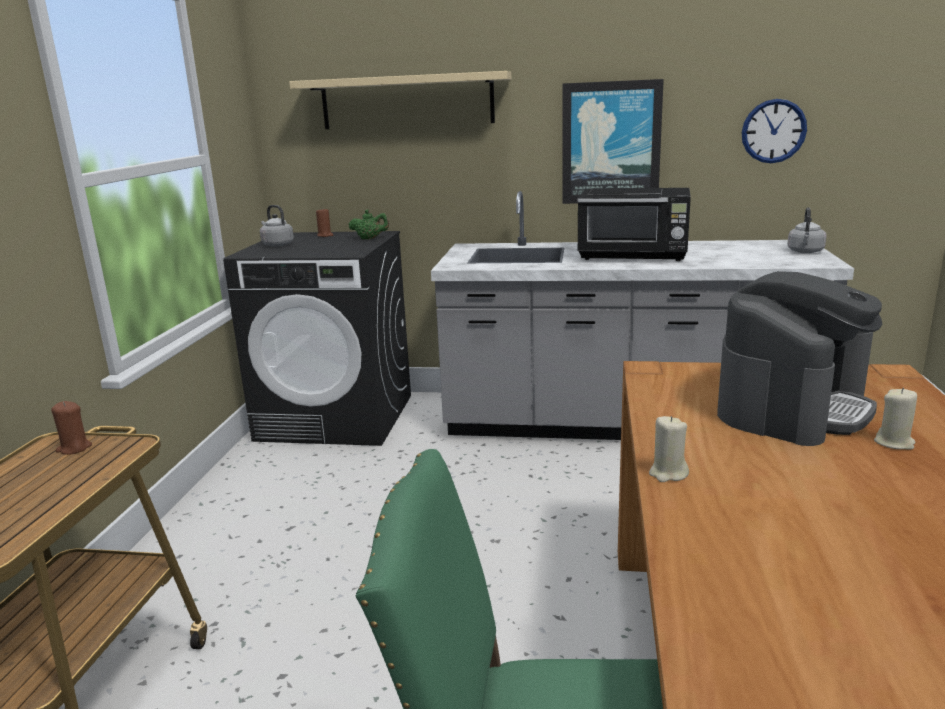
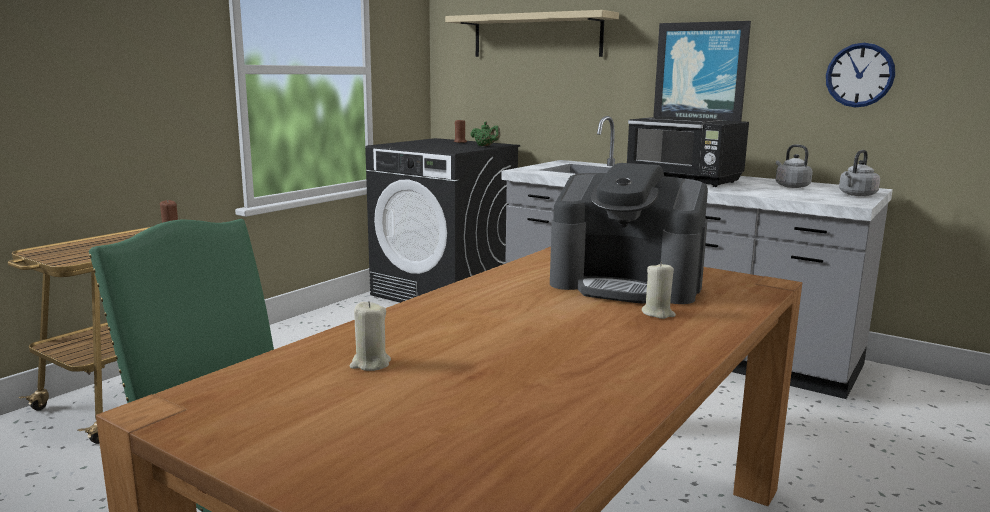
camera: 25 degrees right, 5 degrees down
(276, 245) = (415, 143): grey kettle -> grey kettle (790, 186)
(668, 473) = (450, 294): beige candle -> beige candle (370, 364)
(792, 407) = (627, 284): coffee machine -> coffee machine turned 45 degrees clockwise

